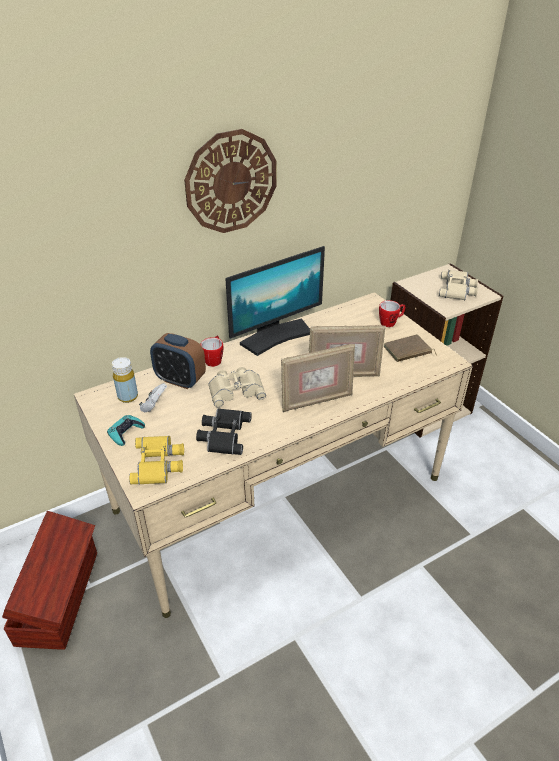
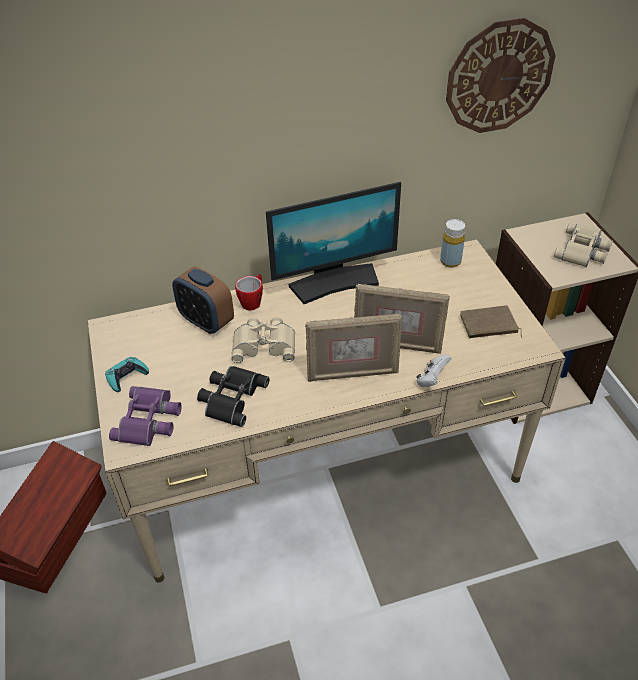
camera: 15 degrees right, 5 degrees up
(128, 396) = (143, 333): yellow bottle -> yellow bottle (450, 261)
(153, 406) = (167, 349): white game controller -> white game controller (431, 379)
(159, 463) = (149, 420): yellow binoculars -> purple binoculars
(231, 182) = (282, 97): wall clock -> wall clock (499, 77)
(390, 322) = (481, 283): mug -> none

